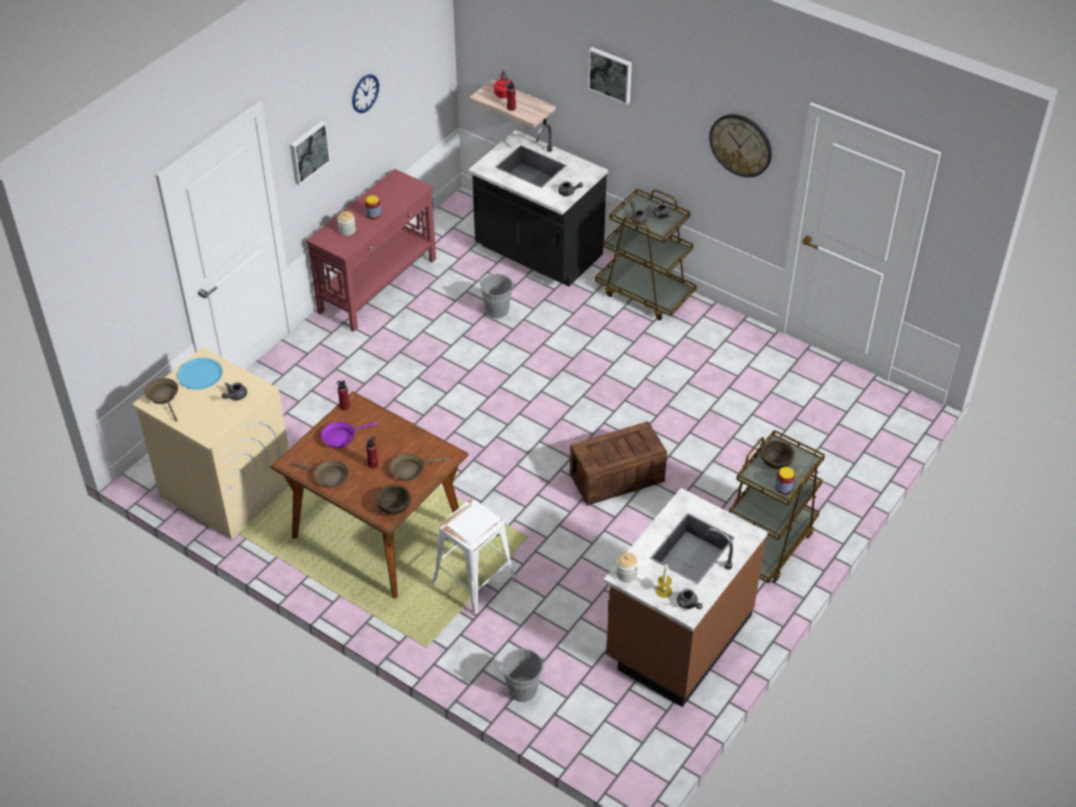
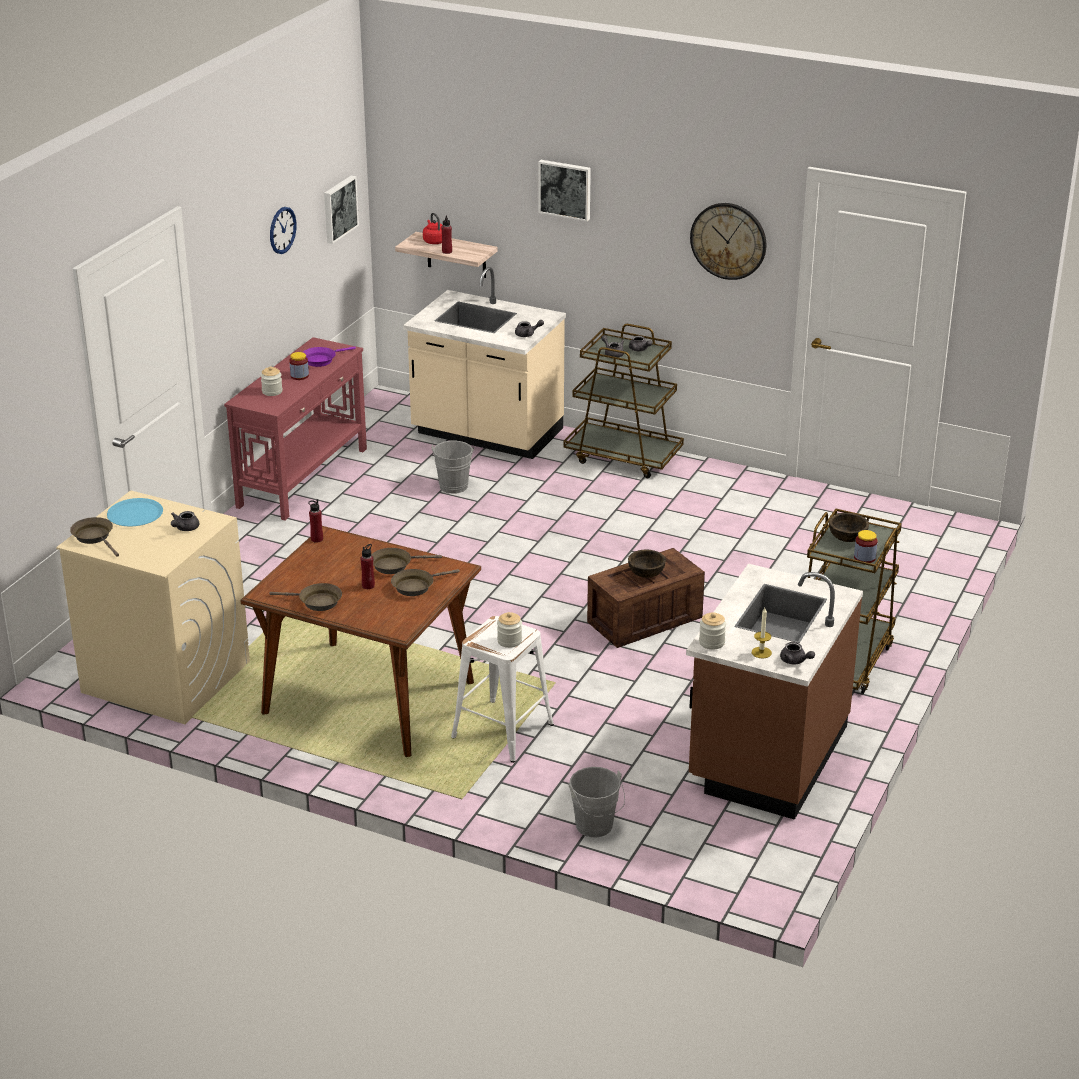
camera: 10 degrees left, 15 degrees down
(308, 151) = (226, 287): picture -> picture (339, 209)
(341, 437) = (322, 566): purple frying pan -> purple frying pan (321, 360)
(394, 507) = (406, 620): brown bowl -> brown bowl (646, 573)
(399, 444) = (394, 565): none -> brown frying pan
(477, 529) = (509, 641): none -> jar
(538, 253) = (486, 434): black counter -> beige counter

